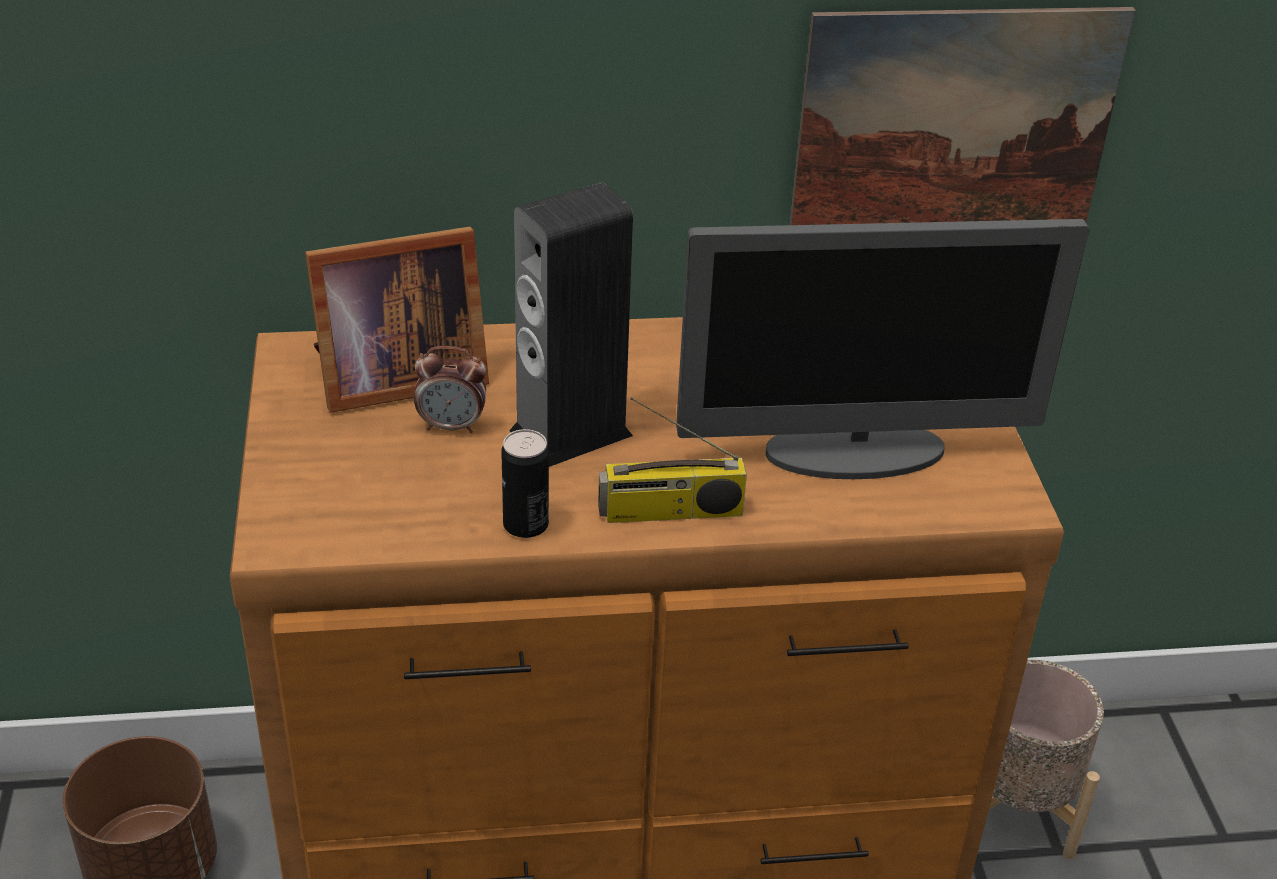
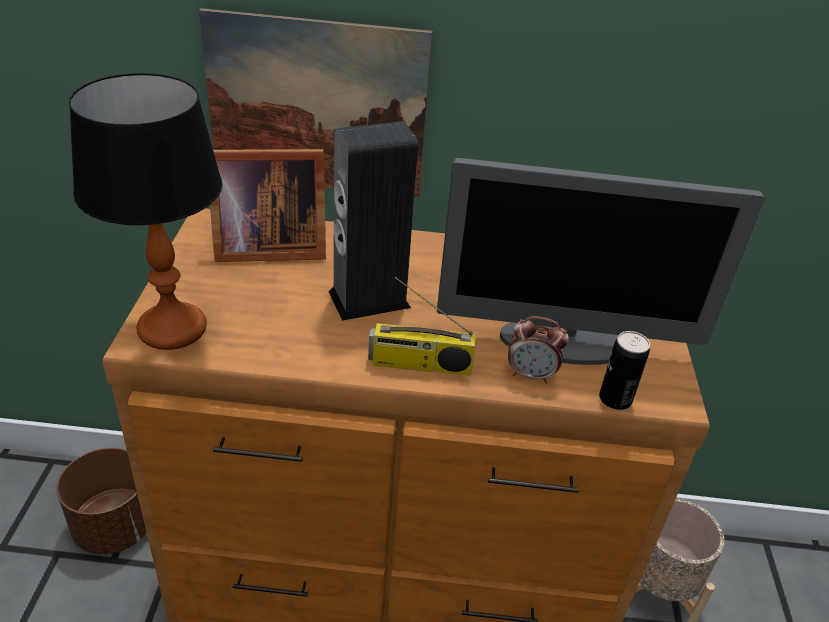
camera: 10 degrees right, 0 degrees up
(309, 517) = (171, 328): none -> table lamp
(452, 426) = (291, 283): alarm clock -> alarm clock (531, 375)
(525, 524) = (315, 357): can -> can (615, 399)
(954, 128) = (675, 127): picture -> picture (317, 107)

